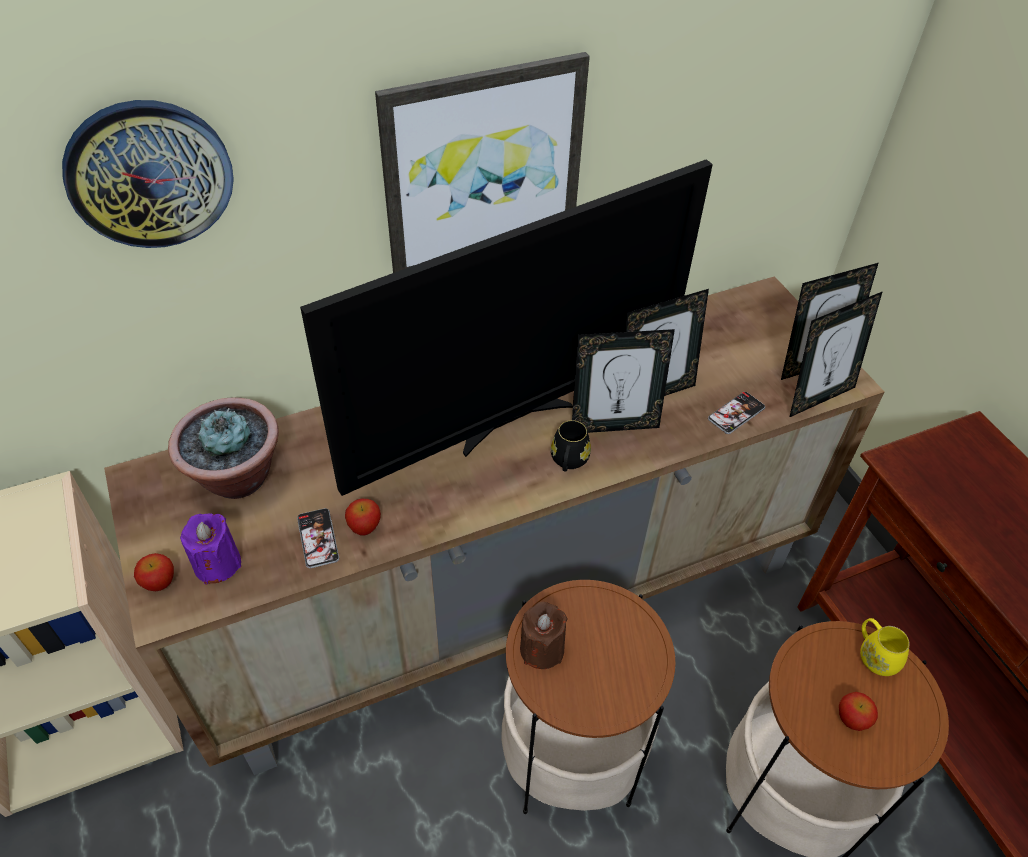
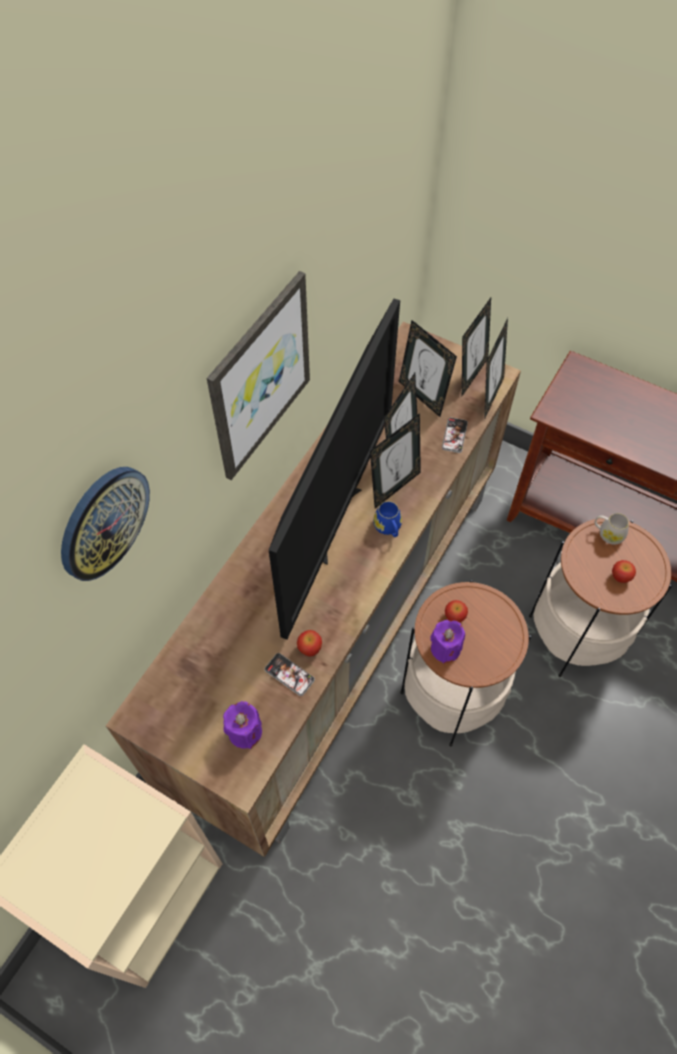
camera: 35 degrees left, 10 degrees up
(159, 582) = (221, 767): apple -> apple (454, 617)
(236, 477) = (200, 672): potted plant -> none
(542, 649) = (445, 648): brown candle -> purple candle
(568, 461) = (388, 528): black mug -> blue mug
(732, 356) = (422, 396): none -> picture frame
(874, 655) = (607, 534): yellow mug -> white mug

